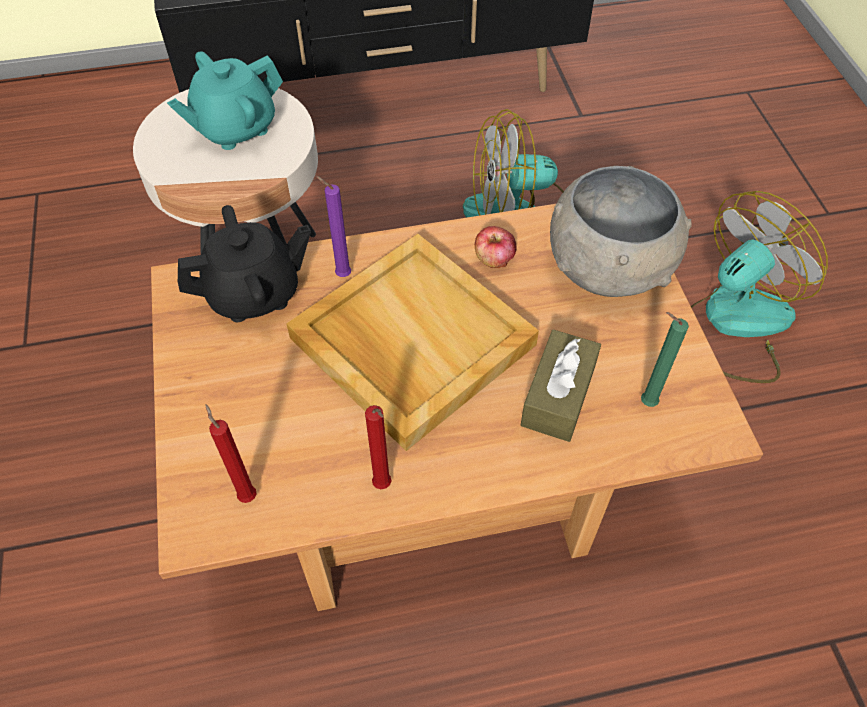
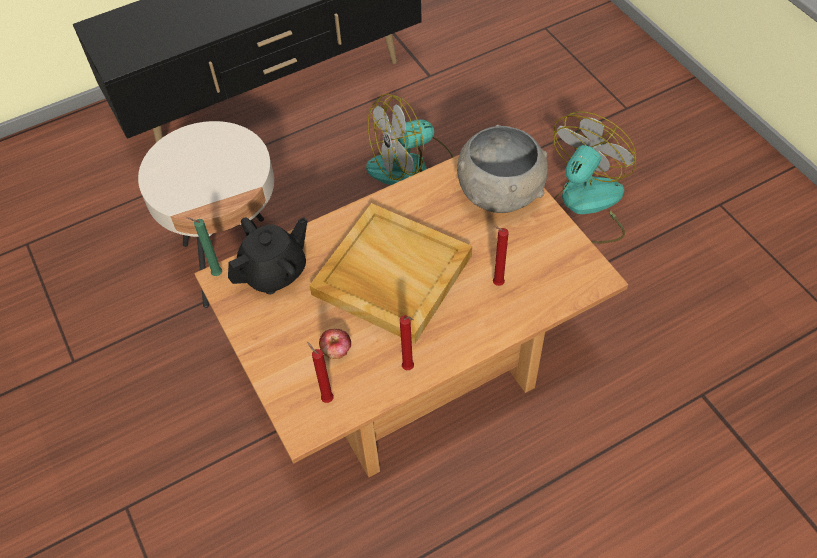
camera: 15 degrees left, 0 degrees up
(235, 128) = (209, 160): turquoise teapot -> none
(341, 274) = (327, 244): purple candle -> none
(494, 259) = (424, 207): apple -> apple (336, 351)
(558, 396) = (496, 283): brown tissue box -> red candle
(645, 402) = (550, 273): green candle -> green candle (215, 274)

